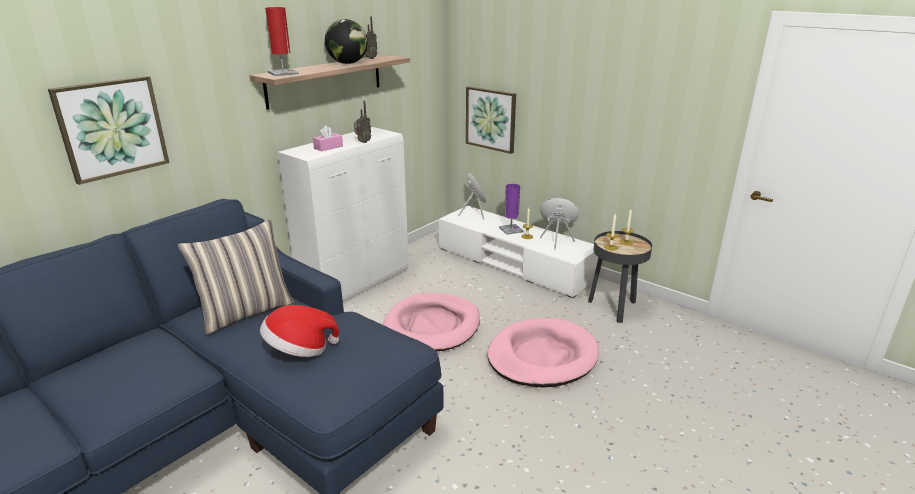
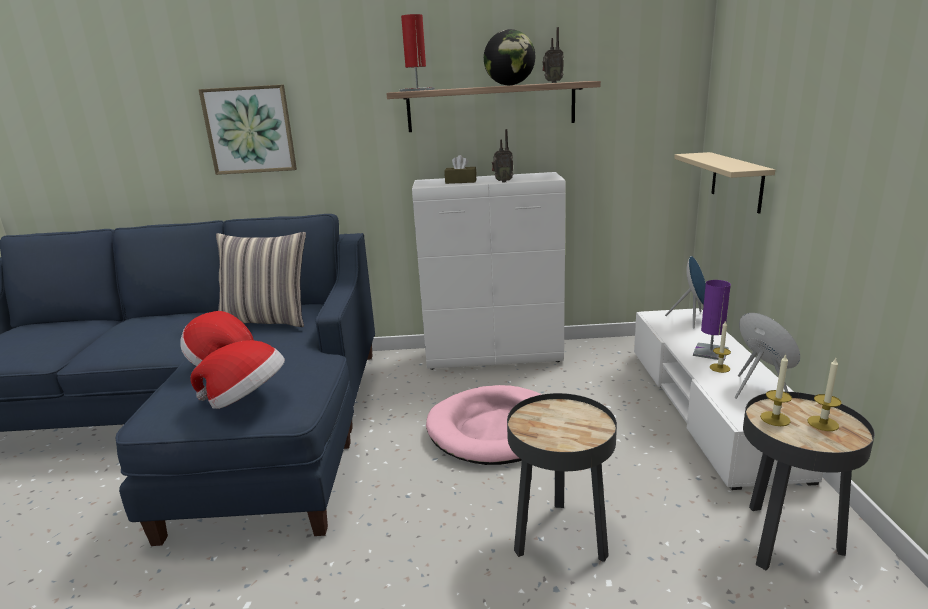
camera: 50 degrees right, 5 degrees down
(328, 147) = (461, 181): pink tissue box -> brown tissue box
(378, 356) = (247, 399): none -> hat
(491, 119) = (736, 181): picture -> beige shelf
(542, 356) = (559, 537): pink dog bed -> black side table

